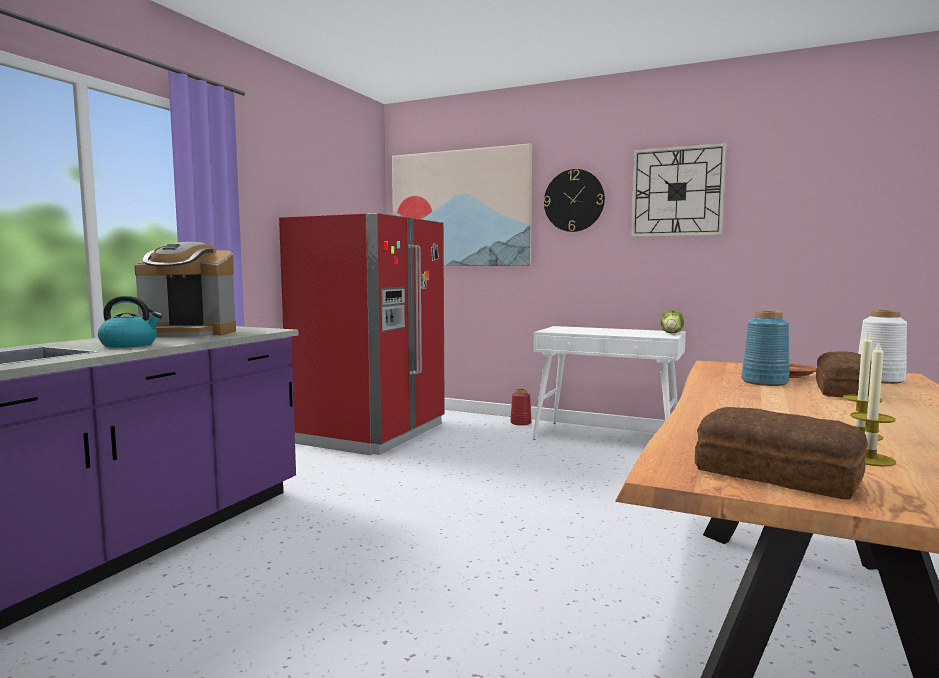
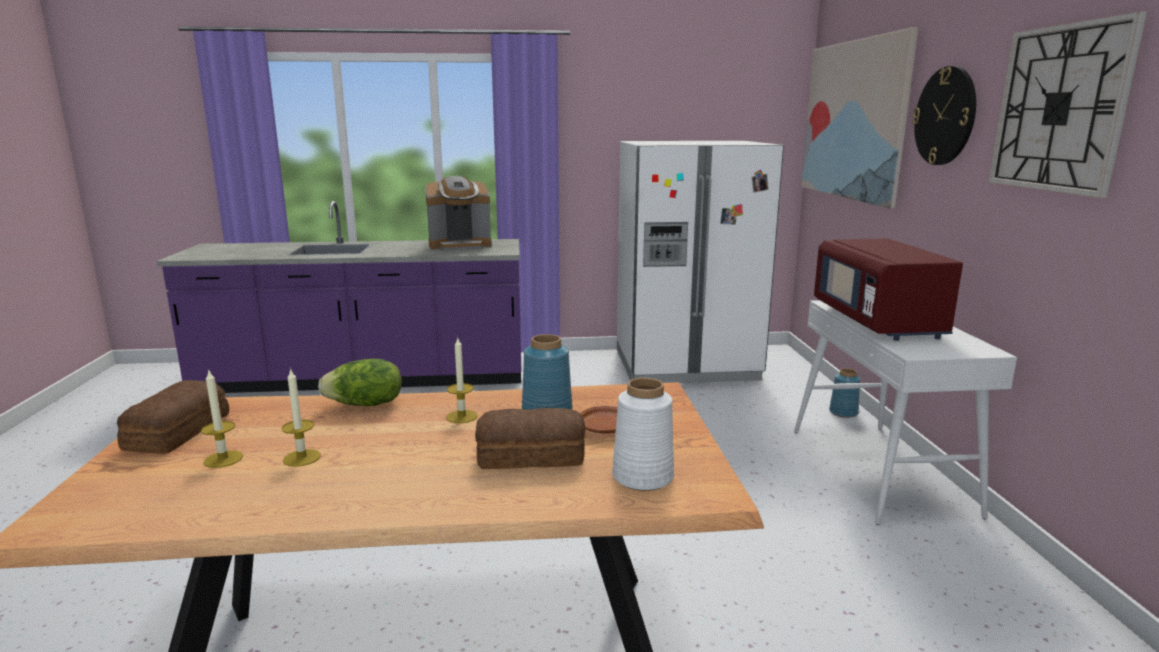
camera: 60 degrees right, 10 degrees up
(130, 344) = (392, 250): kettle -> none
(189, 333) = (460, 245): coffee machine -> coffee machine turned 75 degrees counterclockwise
(370, 433) = (685, 365): red fridge -> white fridge
(521, 423) = (843, 413): red vase -> blue vase
(601, 332) = (878, 322): none -> red microwave
(672, 333) = (962, 352): lettuce -> lettuce (365, 404)
(754, 395) = (461, 416): none -> candle

